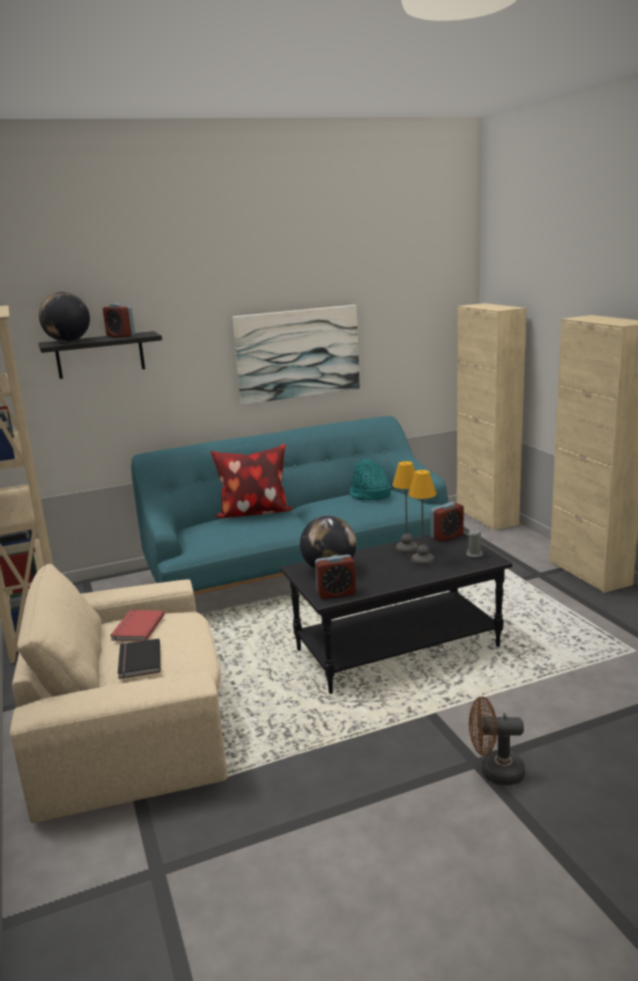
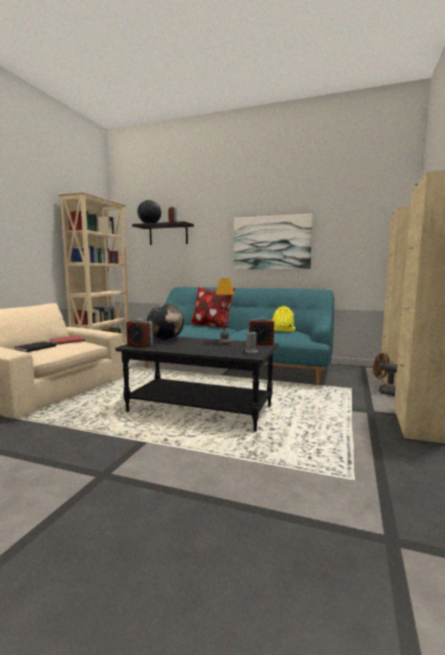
camera: 40 degrees right, 10 degrees down
(369, 495) = (281, 330): turquoise hat -> yellow hat
(422, 560) = (216, 347): table lamp -> none
(494, 772) = (99, 485): brown fan -> brown fan (385, 392)

